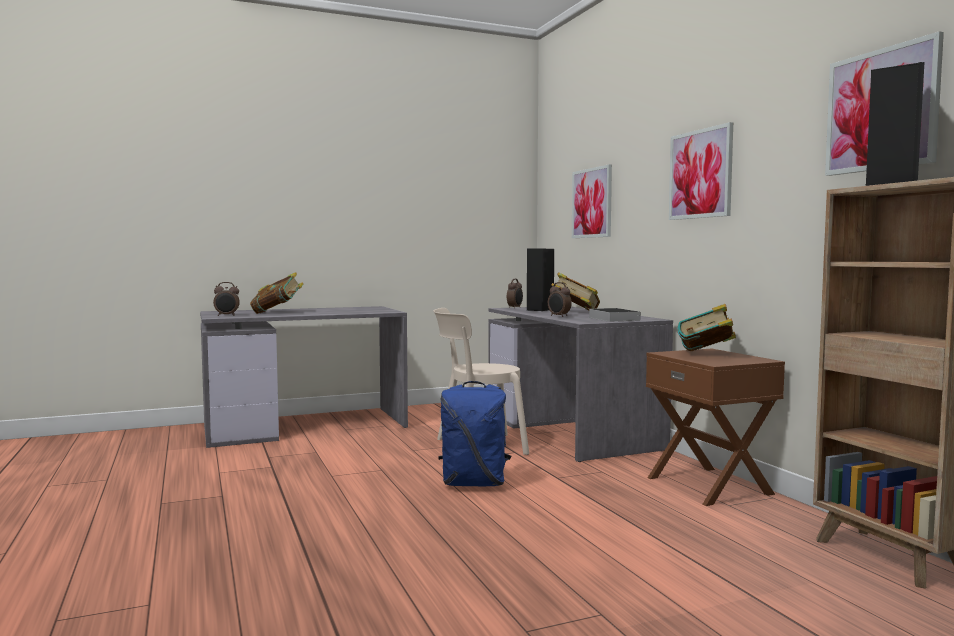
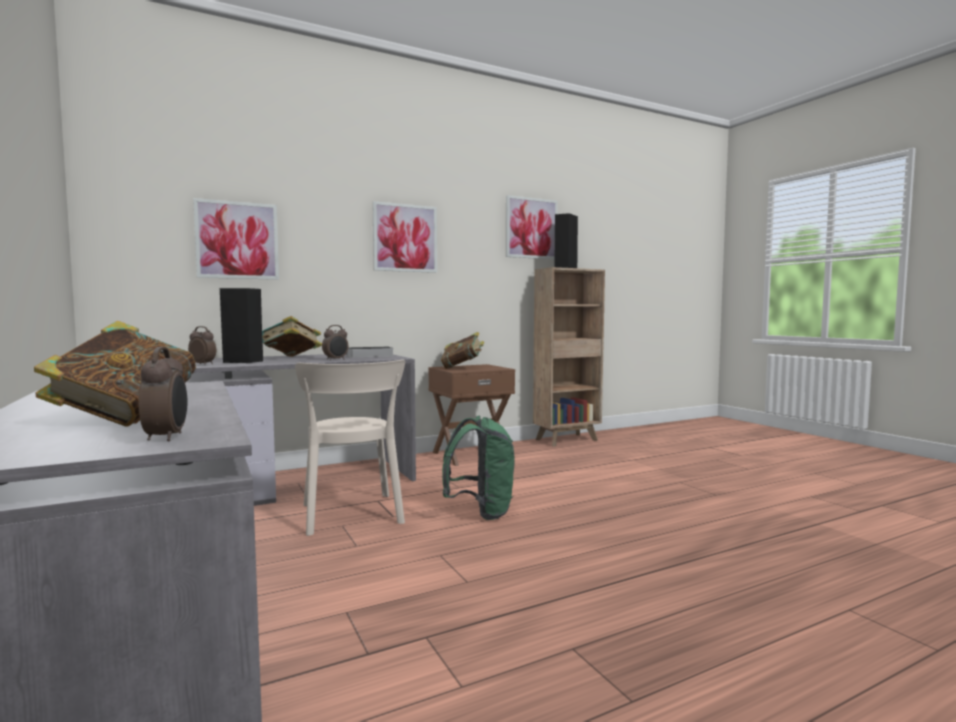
camera: 95 degrees left, 0 degrees up
(474, 483) = (481, 512): blue backpack -> green backpack

